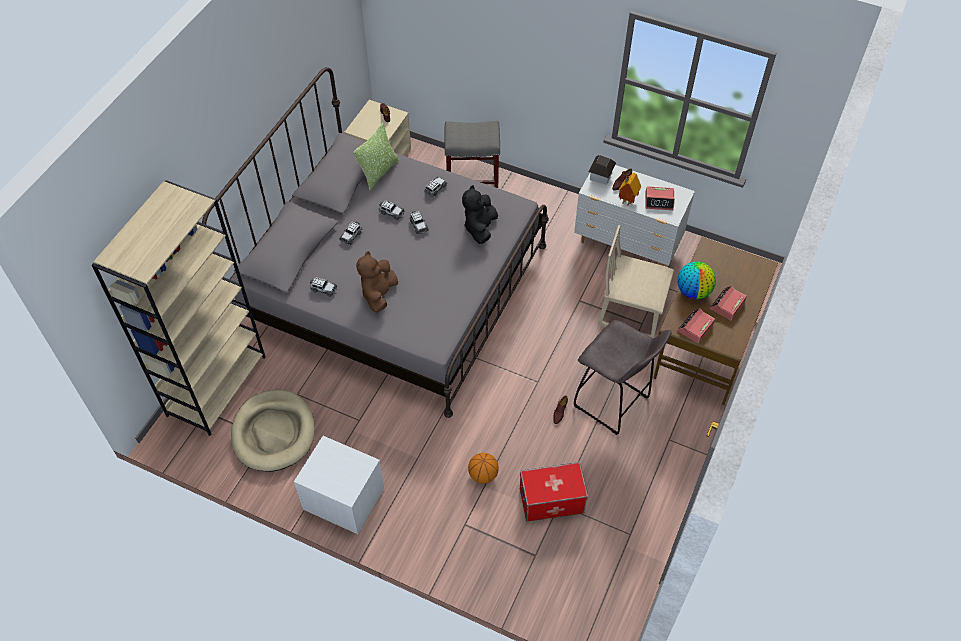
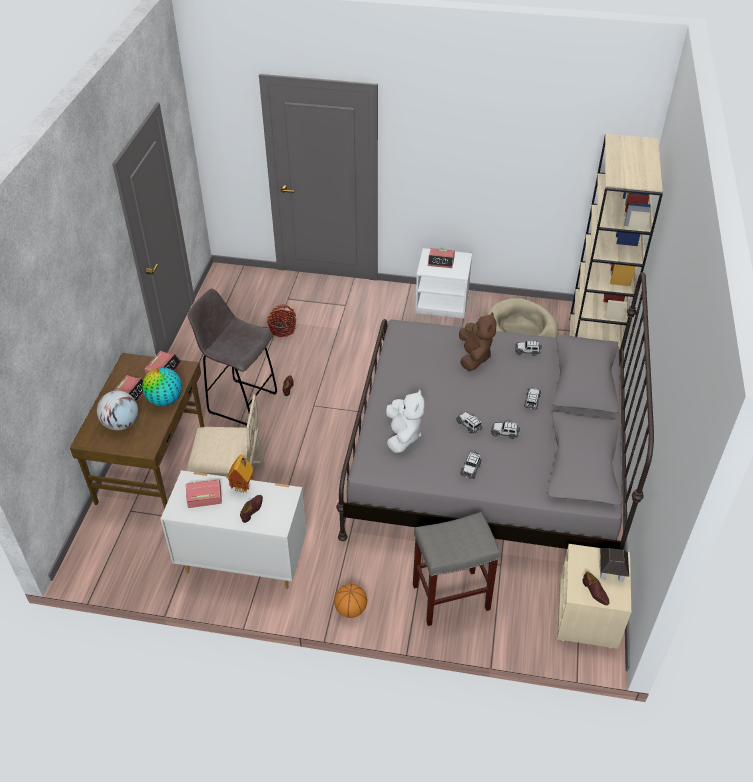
camera: 165 degrees right, 10 degrees down
(339, 474) = (441, 261): none -> alarm clock
(379, 172) = (545, 475): pillow -> none
(480, 228) = (403, 436): black plush toy -> white plush toy
(483, 475) = (341, 334): basketball -> basketball (350, 609)
(551, 501) = (282, 329): storage box -> basket
(601, 176) = (278, 513): toy house -> toy house (611, 571)
(733, 275) = (121, 424): none -> globe

